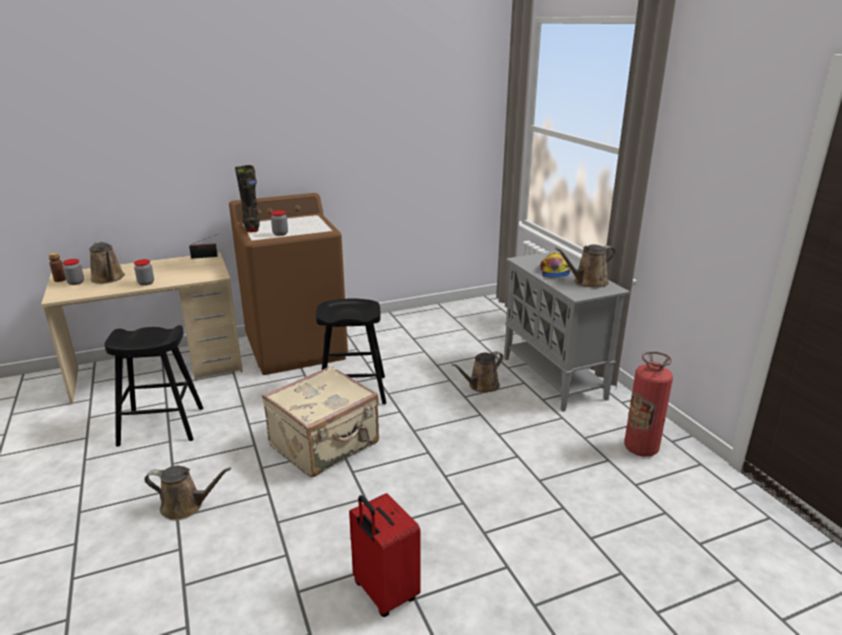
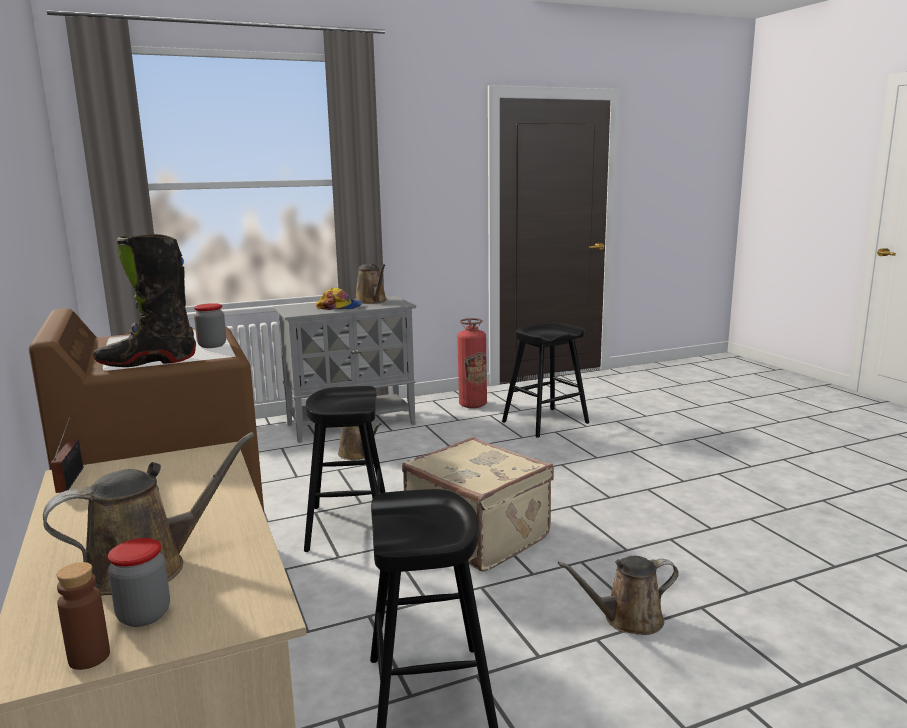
camera: 90 degrees left, 10 degrees down
(146, 283) = (218, 511): jar -> none
(186, 506) = (627, 619): brown watering can -> brown watering can turned 105 degrees counterclockwise
(384, 593) = (686, 492): red suitcase -> none
(593, 502) = (545, 422): none -> black stool

